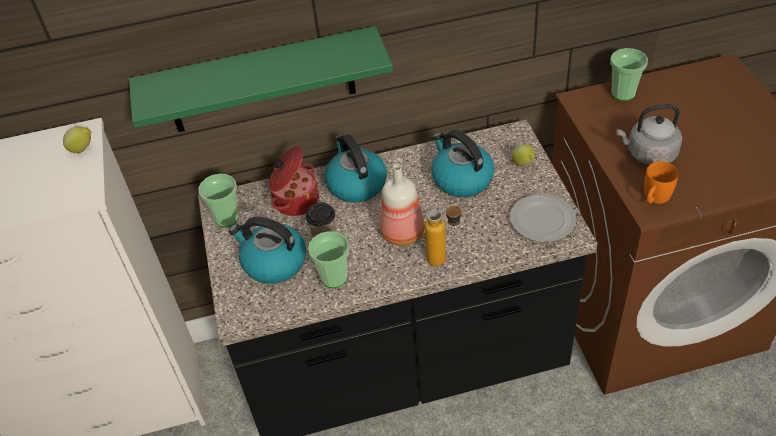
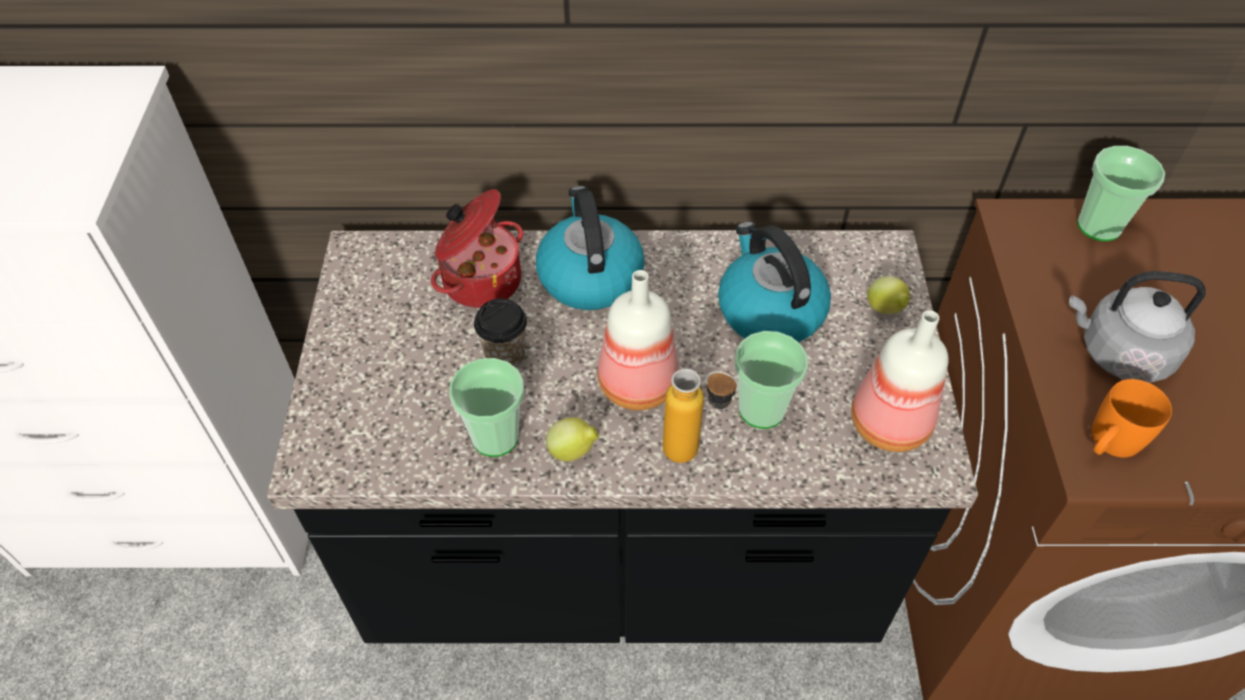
camera: 10 degrees right, 5 degrees up
(83, 149) = (108, 114): lemon -> lemon (573, 452)
(227, 218) = (360, 282): cup -> cup (761, 409)
(261, 82) = (453, 63): green shelf -> none
(273, 263) = (405, 382): kettle -> none
(542, 221) = (889, 426): plate -> bottle

